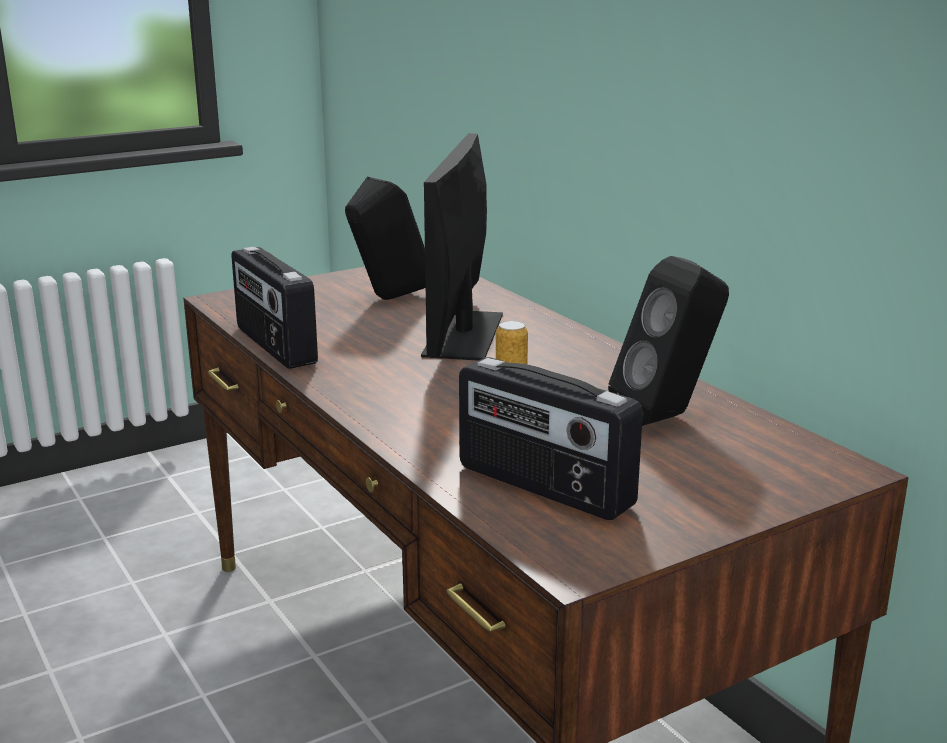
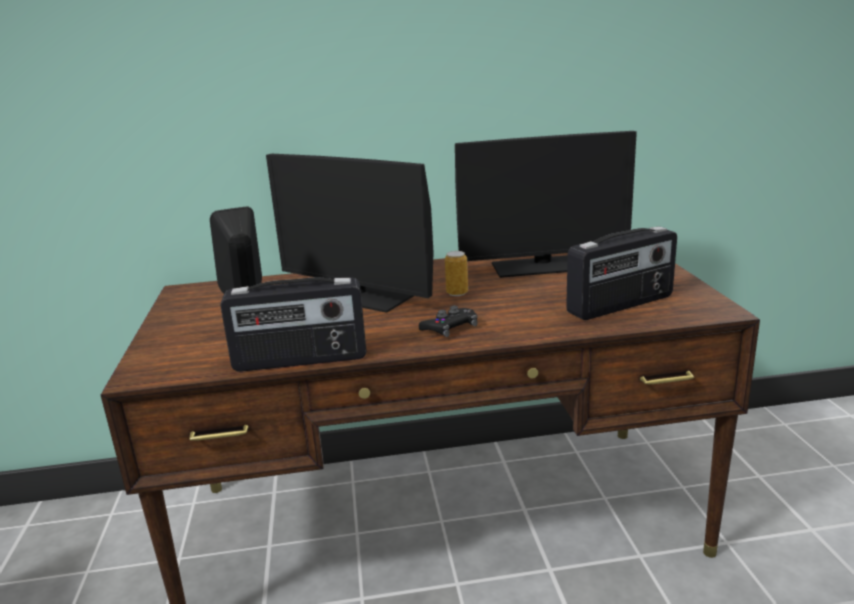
camera: 65 degrees left, 0 degrees up
(393, 395) = (449, 328): none -> black game controller
(668, 416) = (542, 266): black speaker -> monitor

